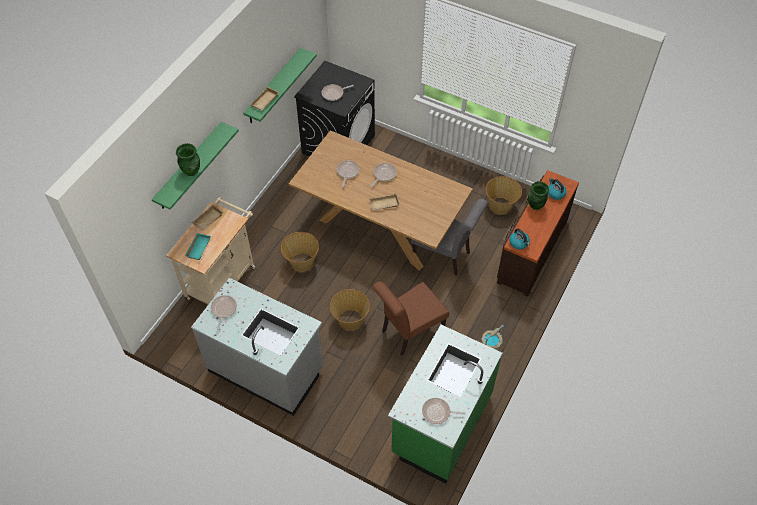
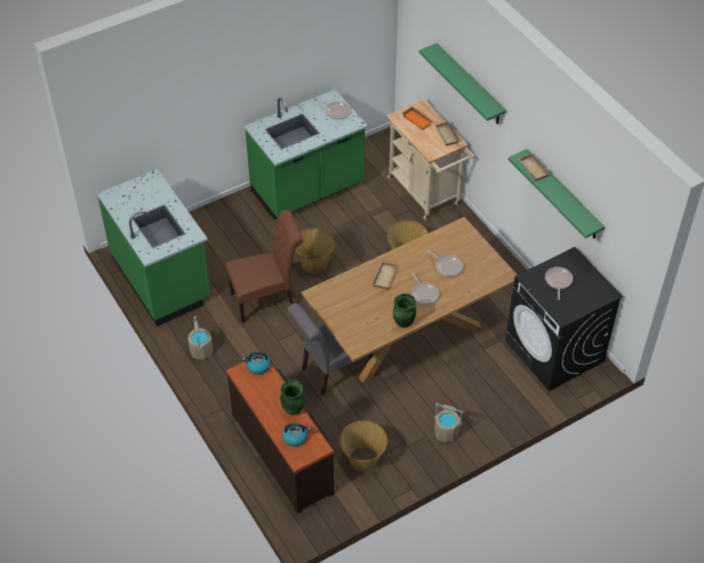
camera: 120 degrees right, 5 degrees down
(191, 171) = (452, 73): green vase -> green vase (404, 322)
(198, 247) = (418, 119): turquoise tray -> orange tray
(266, 369) = (308, 189): grey counter -> green counter
(409, 332) = (267, 299): brown chair -> brown chair turned 75 degrees clockwise
(438, 412) = (131, 198): frying pan -> none
(446, 172) = (446, 433): none -> beige bucket

